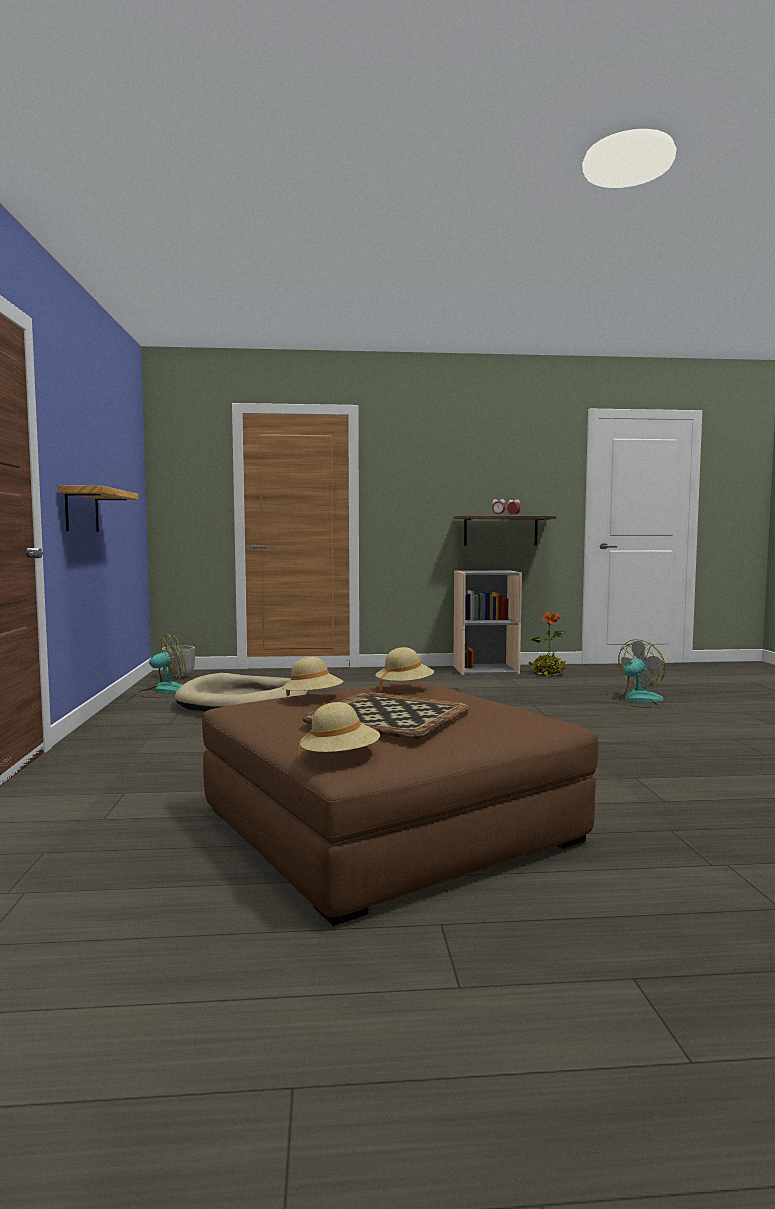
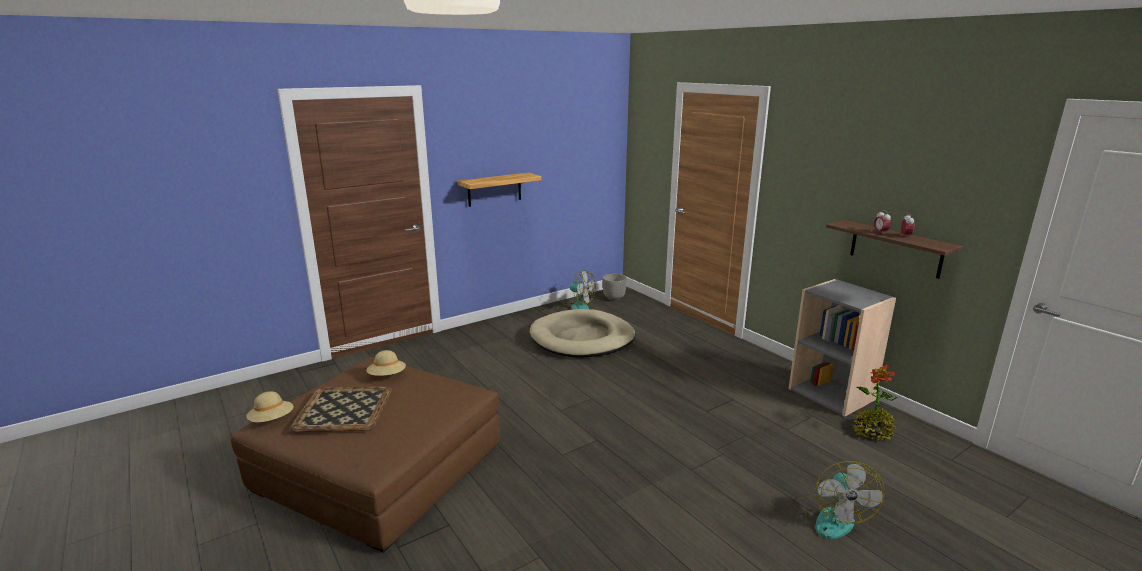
camera: 60 degrees right, 15 degrees up
(404, 687) = (429, 393): beige hat -> none
(638, 701) = (830, 516): fan -> fan turned 75 degrees clockwise

